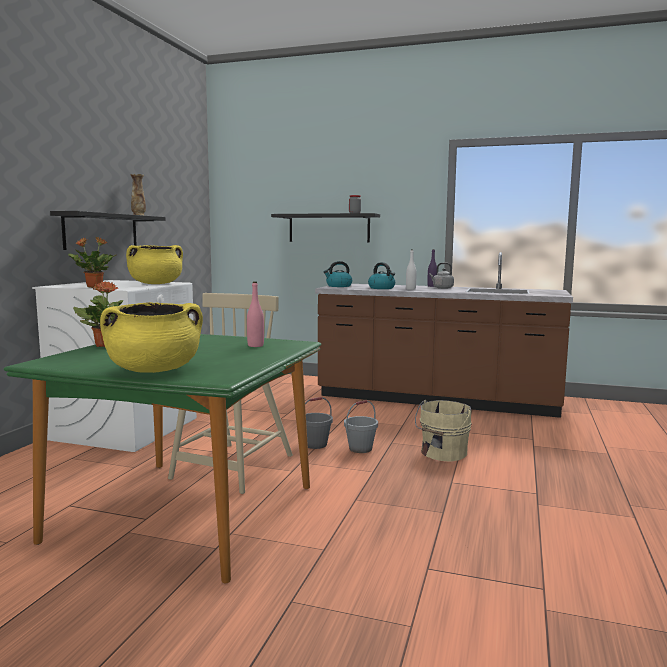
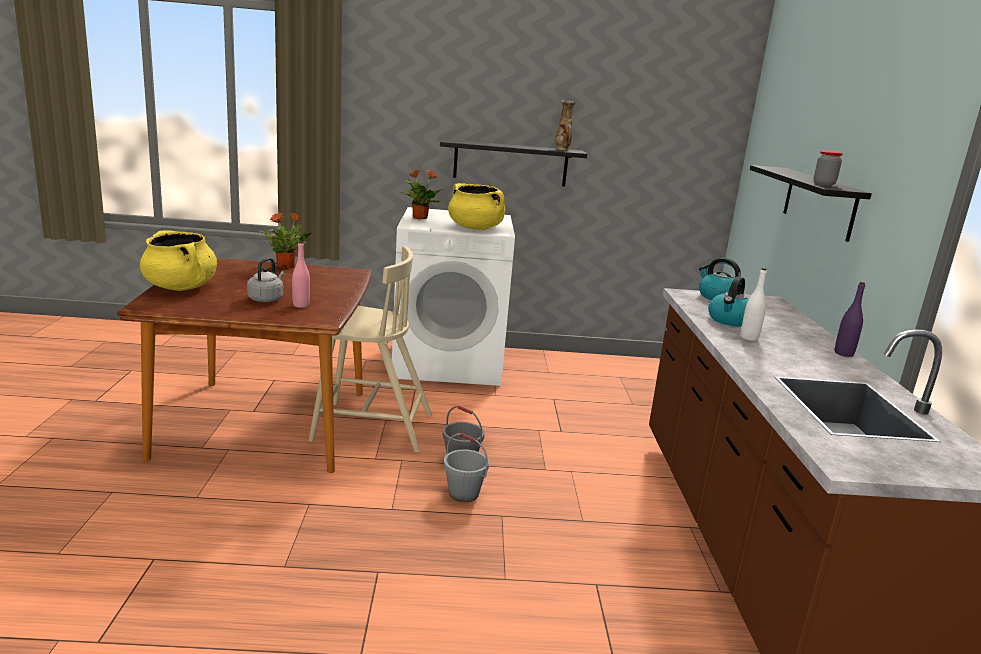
camera: 70 degrees right, 10 degrees up
(187, 513) = (264, 425): green dining table -> brown dining table
(441, 288) = (816, 360): grey kettle -> grey kettle (266, 299)
(442, 453) = (483, 561): beige bucket -> none

